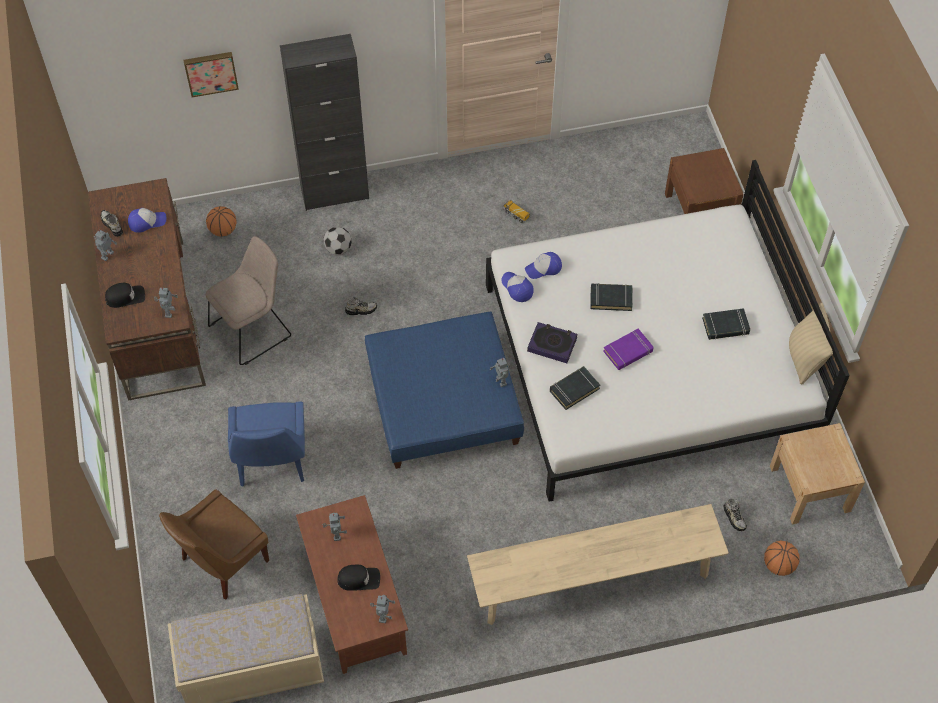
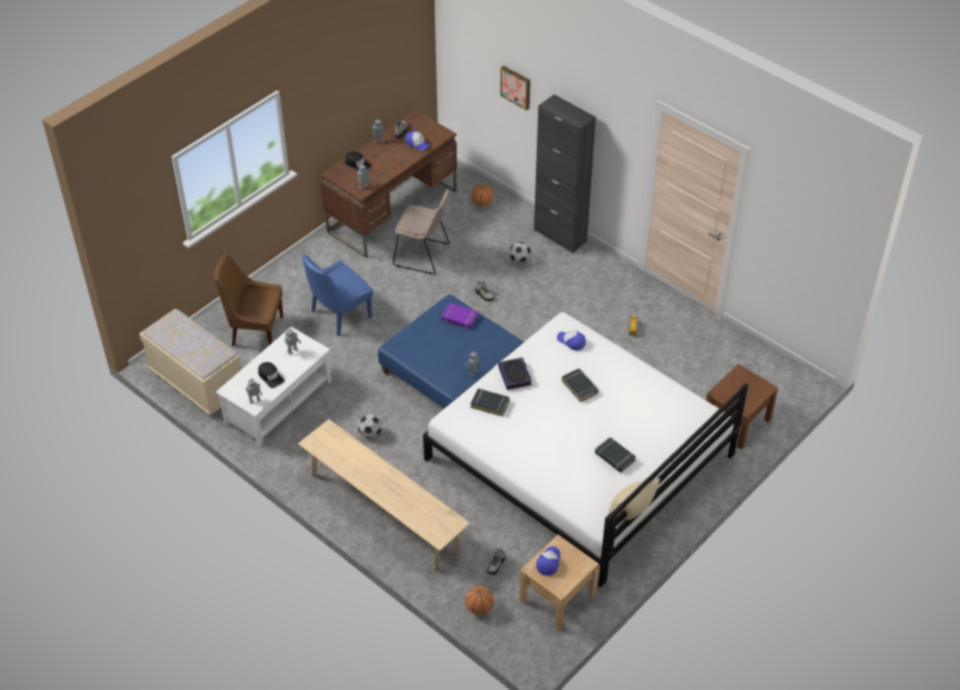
camera: 55 degrees right, 10 degrees down
(353, 598) = (278, 402): brown coffee table -> white coffee table
(473, 531) = (370, 433): none -> football
(517, 288) = (543, 337): cap -> cap (548, 562)
(628, 351) = (545, 416): purple book -> purple book (459, 318)

